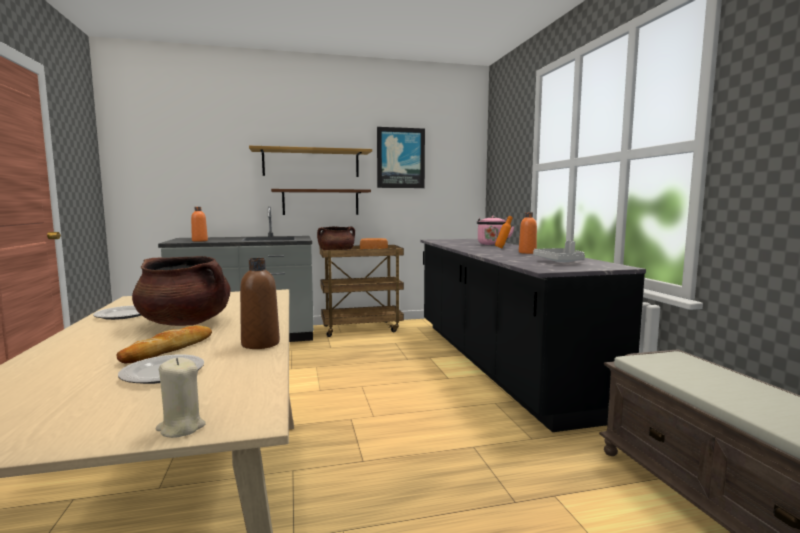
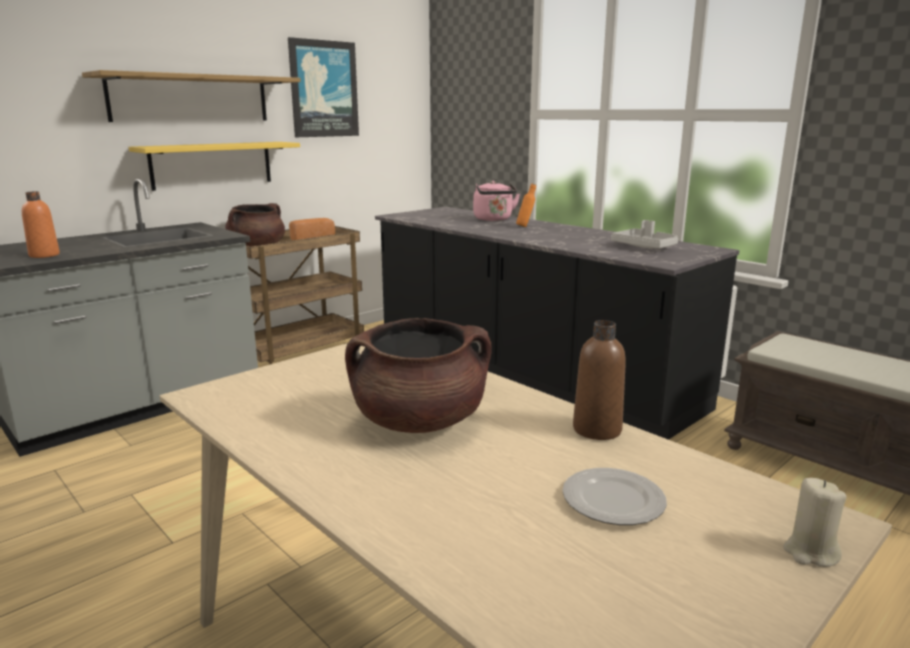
camera: 30 degrees left, 10 degrees up
(123, 315) = (284, 430): plate -> none
(170, 349) = (522, 467): bread -> none
(320, 202) = (212, 165): brown shelf -> yellow shelf
(527, 252) = (573, 233): orange bottle -> none

